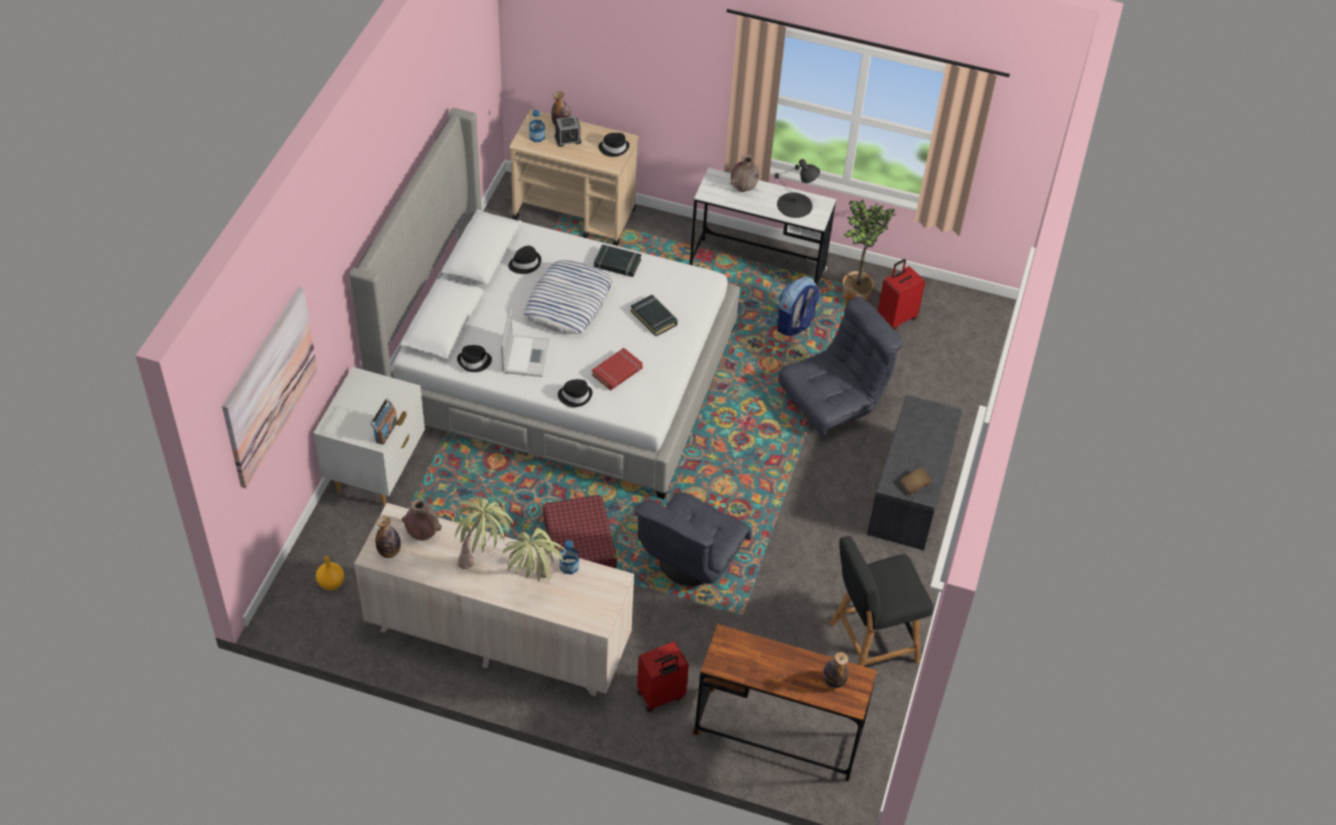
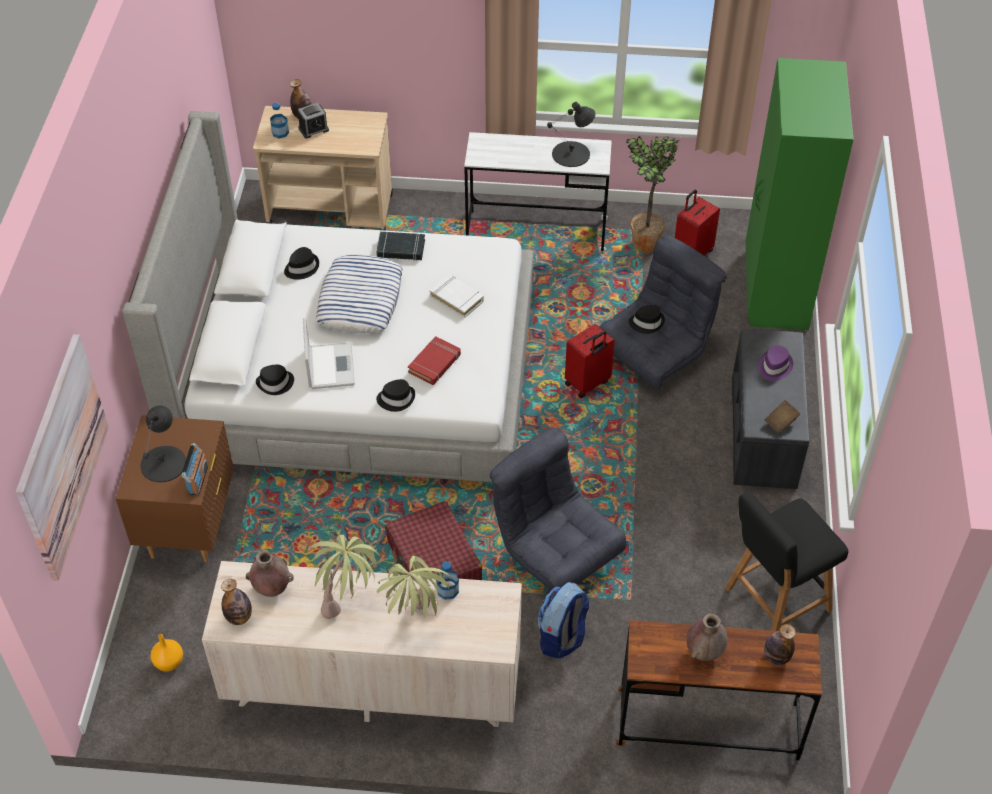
camera: 10 degrees left, 0 degrees up
(361, 411) = (164, 463): none -> black table lamp
(376, 473) = (189, 528): white nightstand -> brown nightstand
(614, 148) = (365, 130): black hat -> black hat (646, 322)
(654, 318) = (457, 298): black book -> white book
(661, 696) = (570, 710): red suitcase -> red suitcase (588, 383)
(689, 559) = (556, 551): grey armchair -> grey armchair turned 120 degrees clockwise
(743, 188) = (512, 146): brown vase -> brown vase (704, 651)
(795, 324) = (592, 280): backpack -> backpack (562, 637)
(924, 435) = (774, 366): none -> purple hat
(963, 366) = (774, 289): none -> green wardrobe

